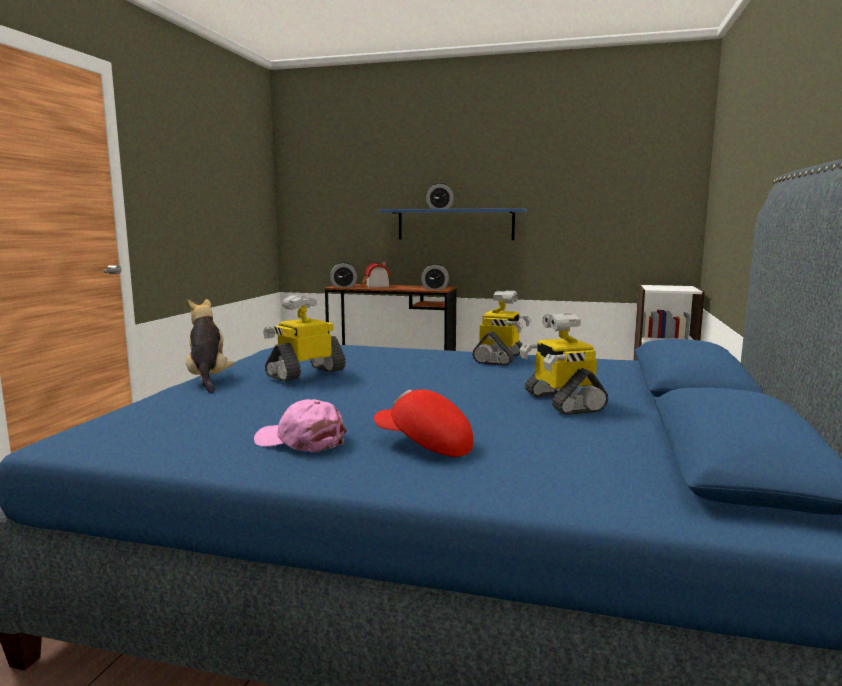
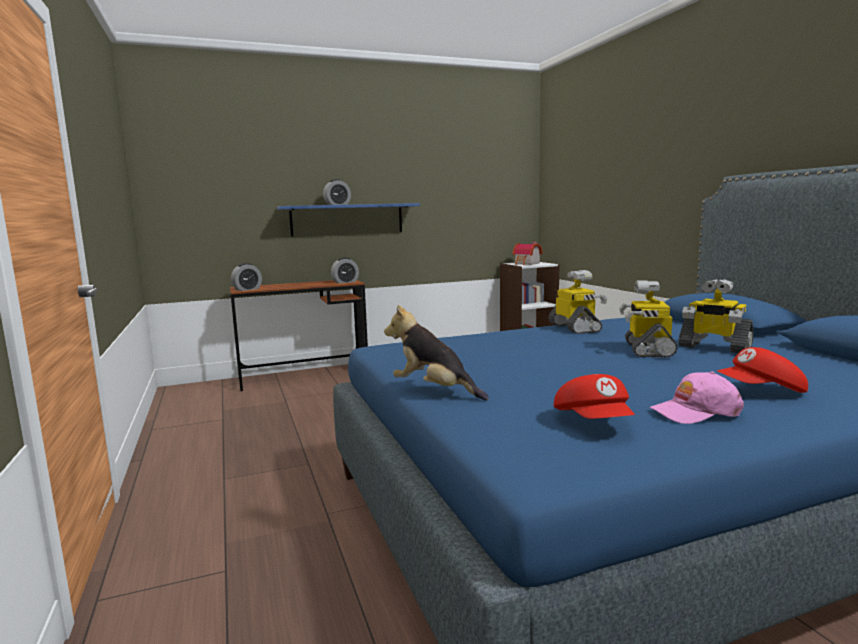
camera: 35 degrees left, 0 degrees up
(209, 425) = (594, 422): none -> red cap
(305, 373) = (504, 365): toy robot -> toy robot (647, 349)
(375, 286) = (280, 286): toy house -> toy house (527, 264)

